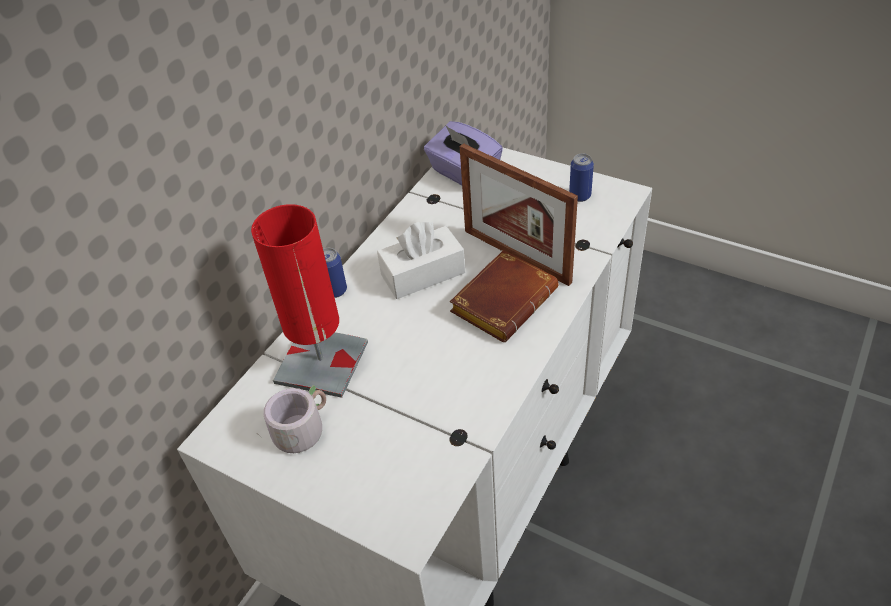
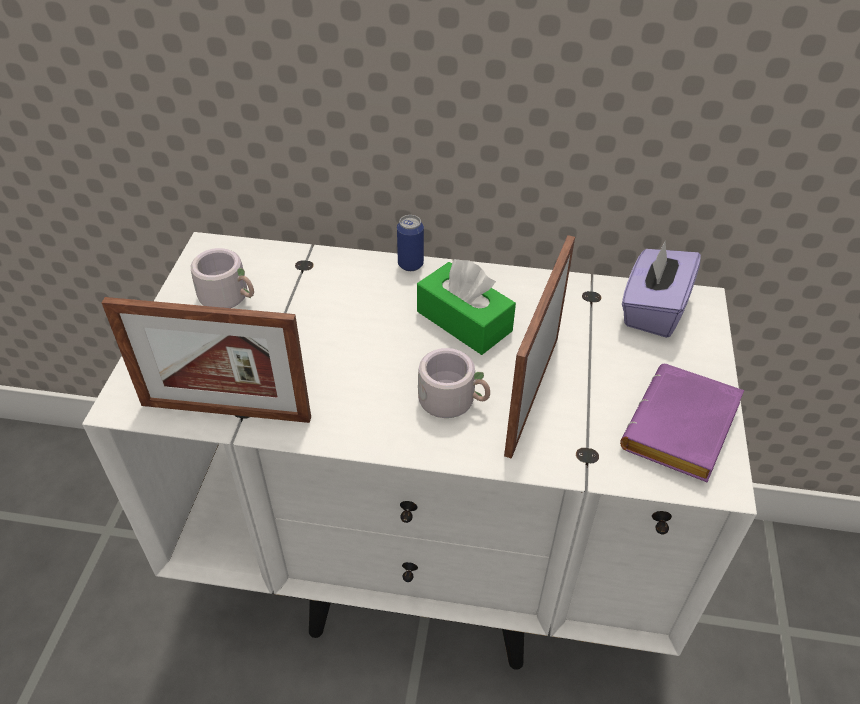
camera: 65 degrees right, 0 degrees up
(321, 362) = (312, 284): red table lamp -> none
(423, 274) = (464, 321): white tissue box -> green tissue box
(454, 450) = (226, 411): none -> picture frame
(503, 299) = (453, 399): brown book -> grey mug
(580, 196) = (682, 432): can -> purple book

